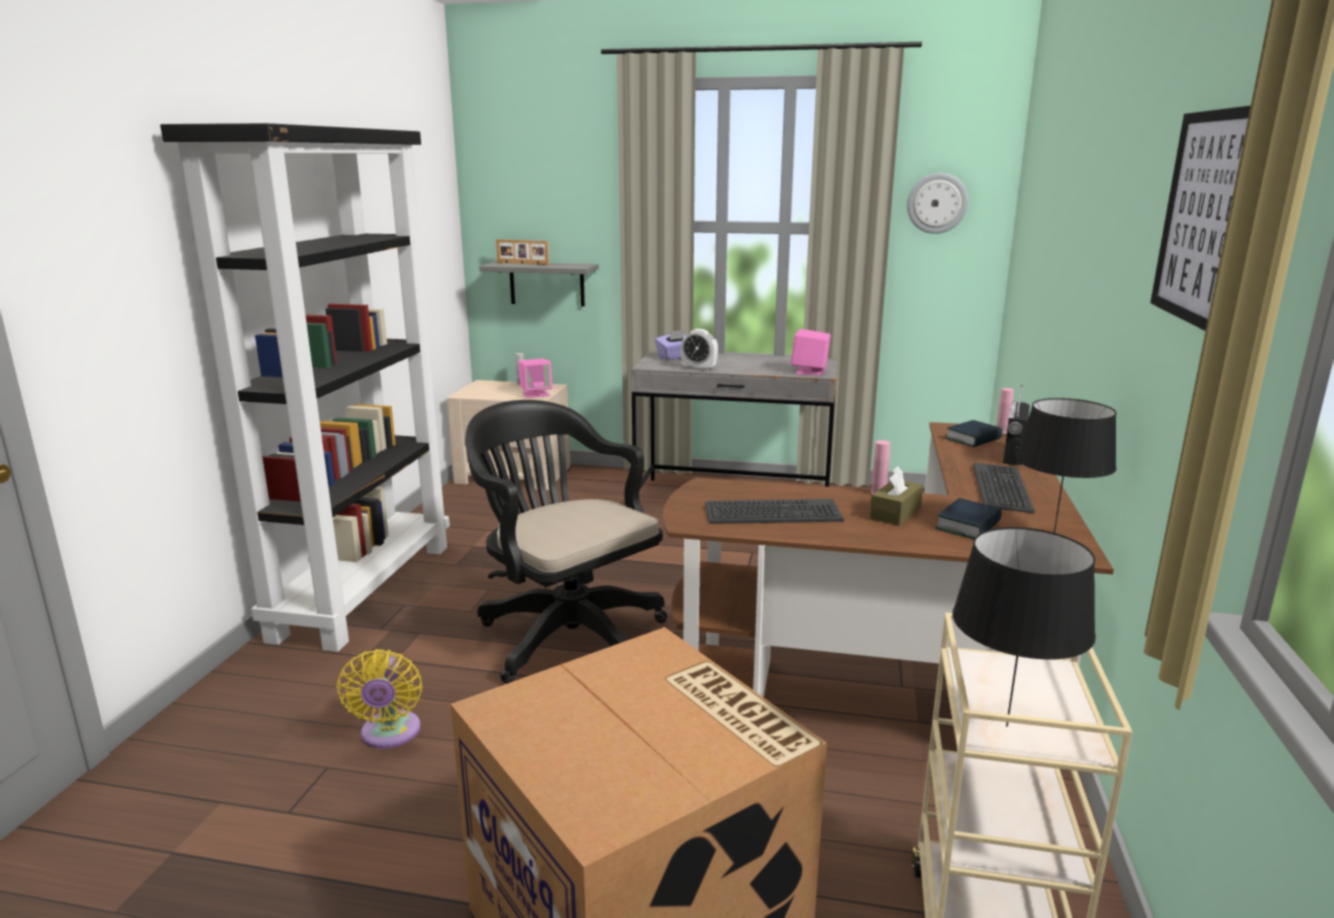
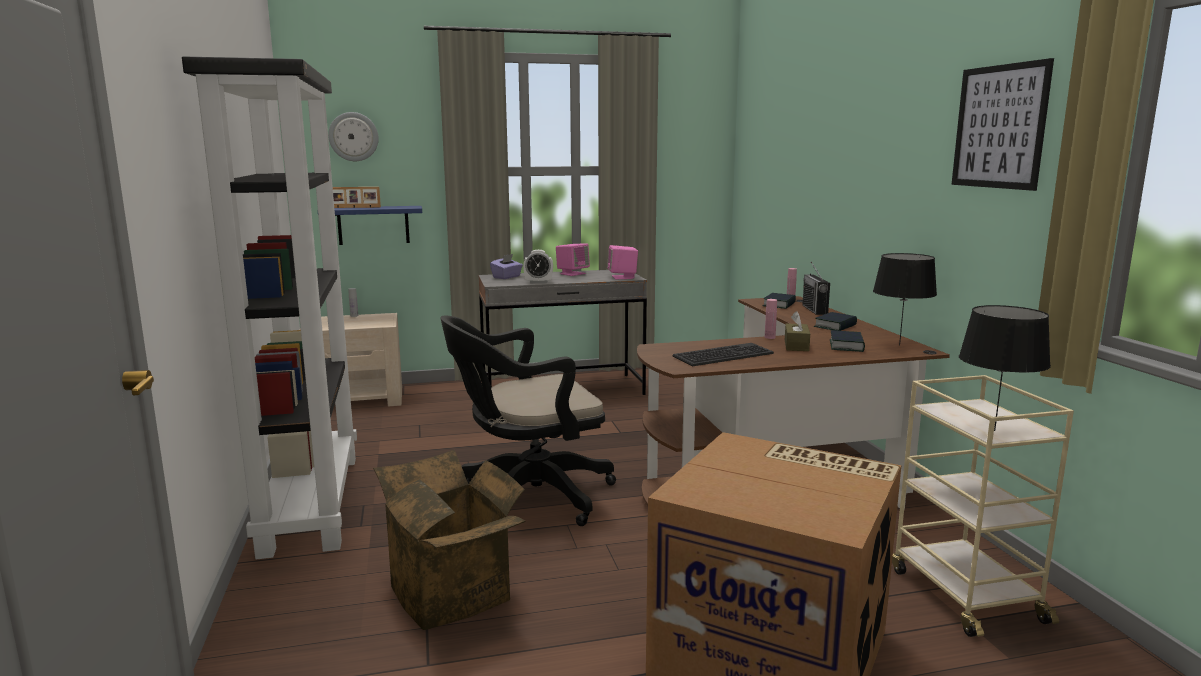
camera: 25 degrees left, 5 degrees down
(389, 735) = (456, 593): yellow fan -> cardboard box
(536, 394) = (380, 321): pink speaker -> pink speaker (572, 273)
(547, 283) = (373, 225): grey shelf -> blue shelf
(566, 634) = (527, 497): black office chair -> black office chair turned 45 degrees counterclockwise
(937, 203) = (684, 150): wall clock -> wall clock (353, 136)
(1002, 488) = (835, 326): keyboard -> book

